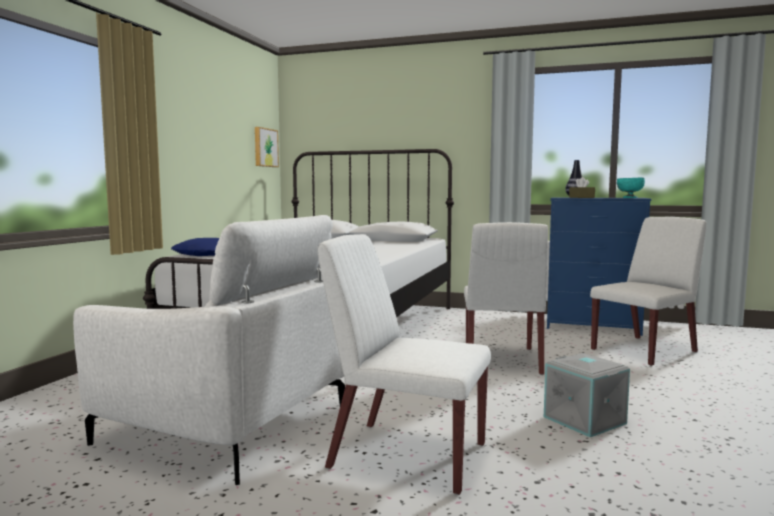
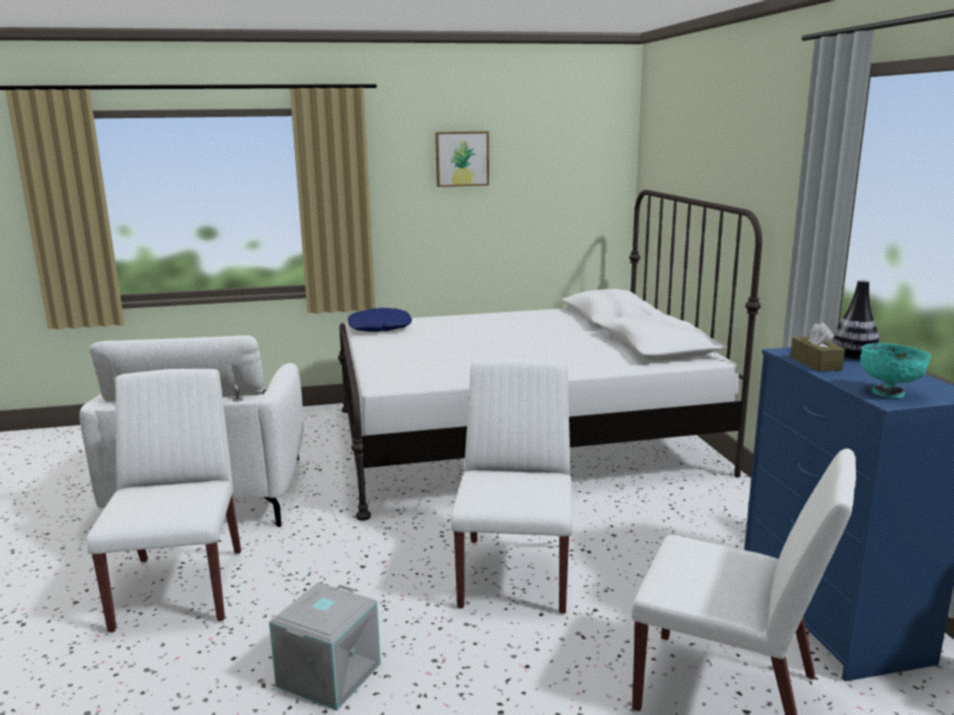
camera: 60 degrees right, 10 degrees up
(265, 147) = (595, 182): picture -> picture (461, 158)
(501, 360) = (515, 573): white chair -> white chair turned 120 degrees clockwise

